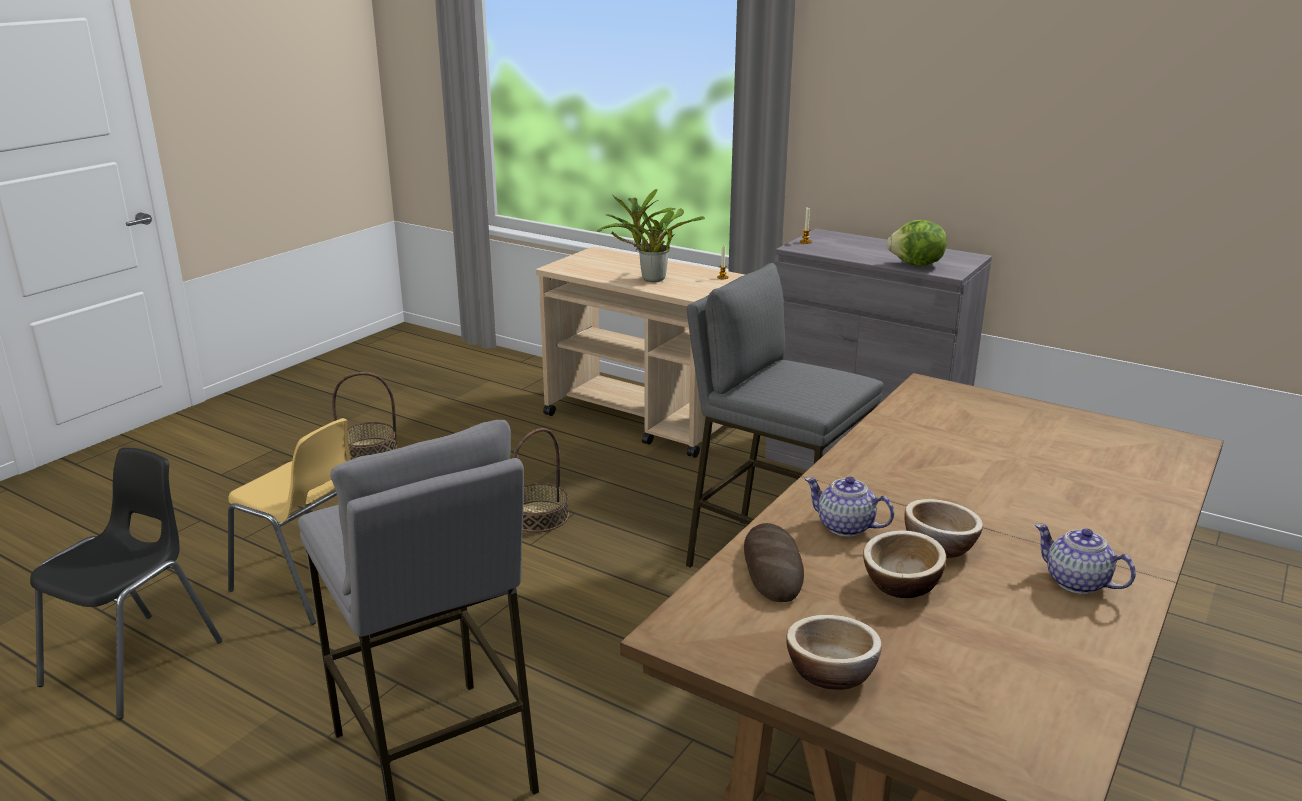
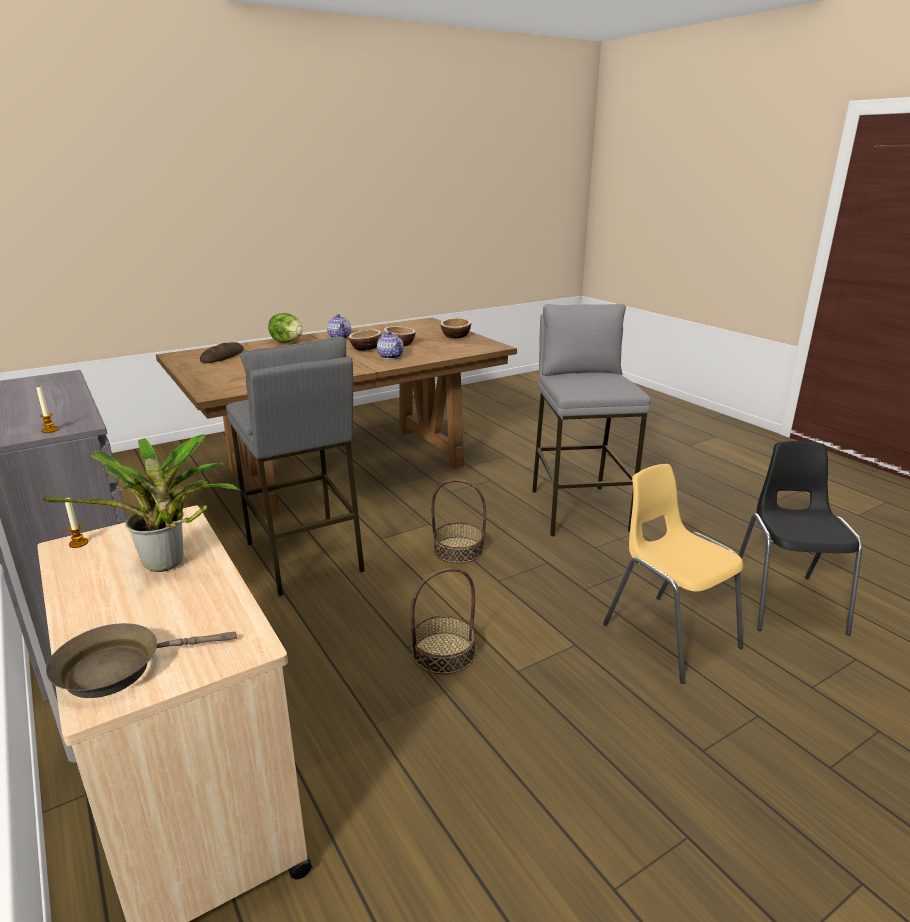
camera: 155 degrees left, 0 degrees up
(136, 663) = (785, 602): black chair -> black chair turned 135 degrees clockwise
(369, 450) = (622, 868): basket -> basket (458, 550)
(603, 256) = (118, 668): none -> brown frying pan
(772, 568) = (439, 352): bread -> bread (222, 357)
(916, 265) = (61, 385): lettuce -> lettuce (287, 342)

